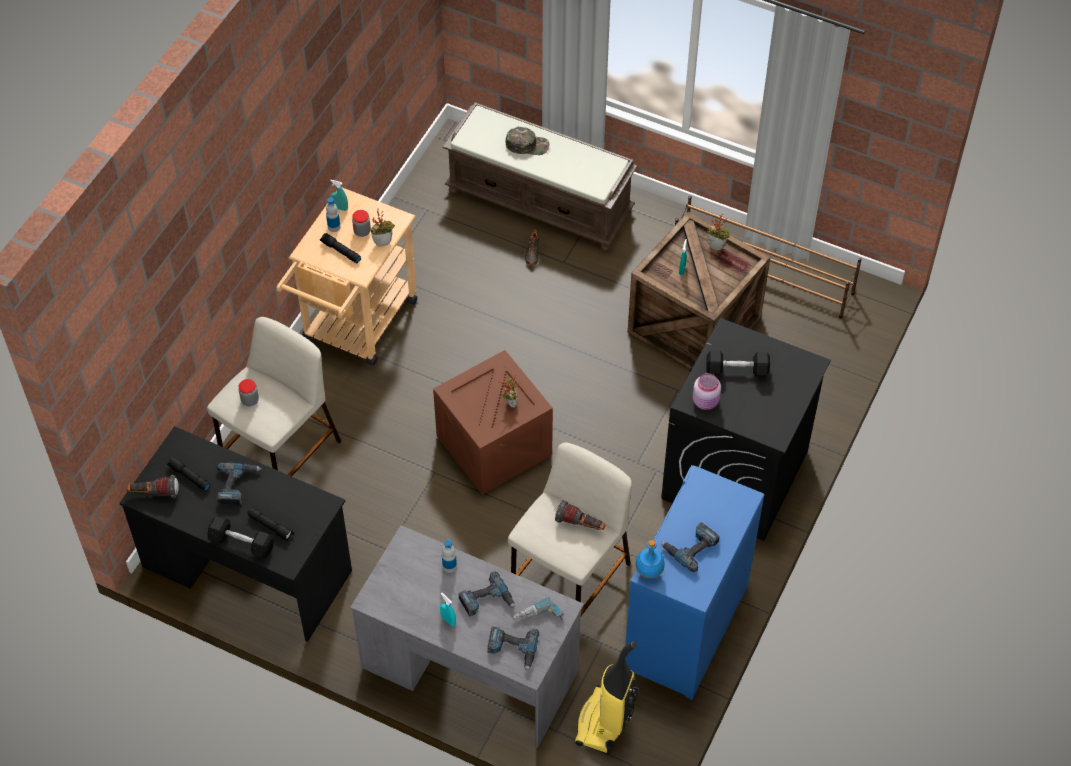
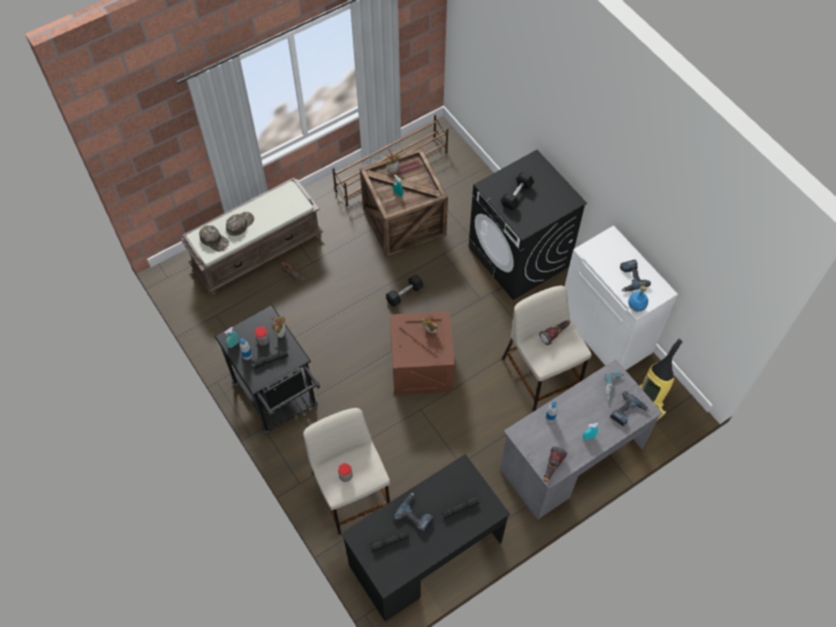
camera: 60 degrees left, 5 degrees up
(154, 493) = (389, 571): flashlight -> flashlight (551, 468)
(242, 543) = (463, 532): black dumbbell -> black dumbbell (404, 294)
(355, 326) = (279, 400): beige cart -> black cart
(487, 601) = (586, 409): power drill -> none
(488, 134) = (214, 240): none -> green cap
(687, 629) = (605, 332): blue cabinet -> white cabinet
(706, 402) = (529, 221): pink jar -> none

